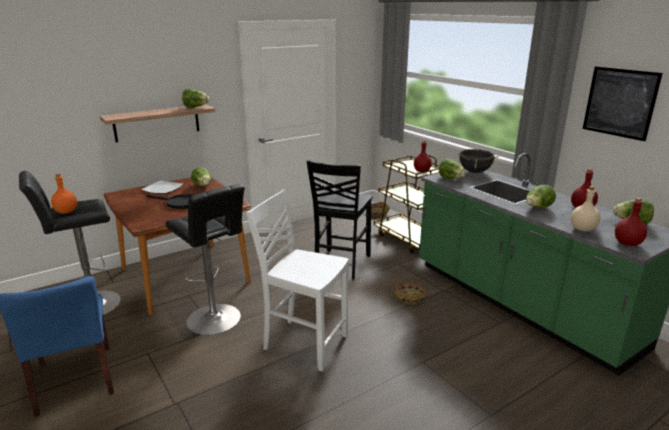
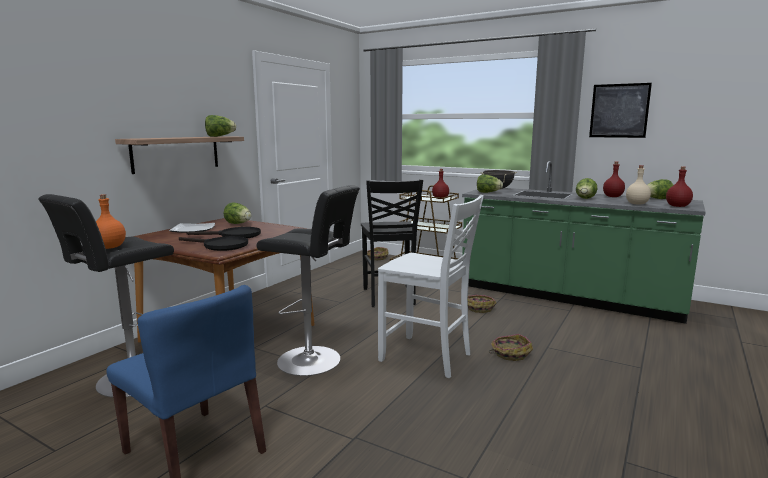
camera: 25 degrees left, 10 degrees down
(153, 215) = (220, 246): none -> black frying pan
(304, 342) = (427, 357): white chair -> white chair turned 150 degrees counterclockwise
(379, 359) = (510, 354): none -> basket

